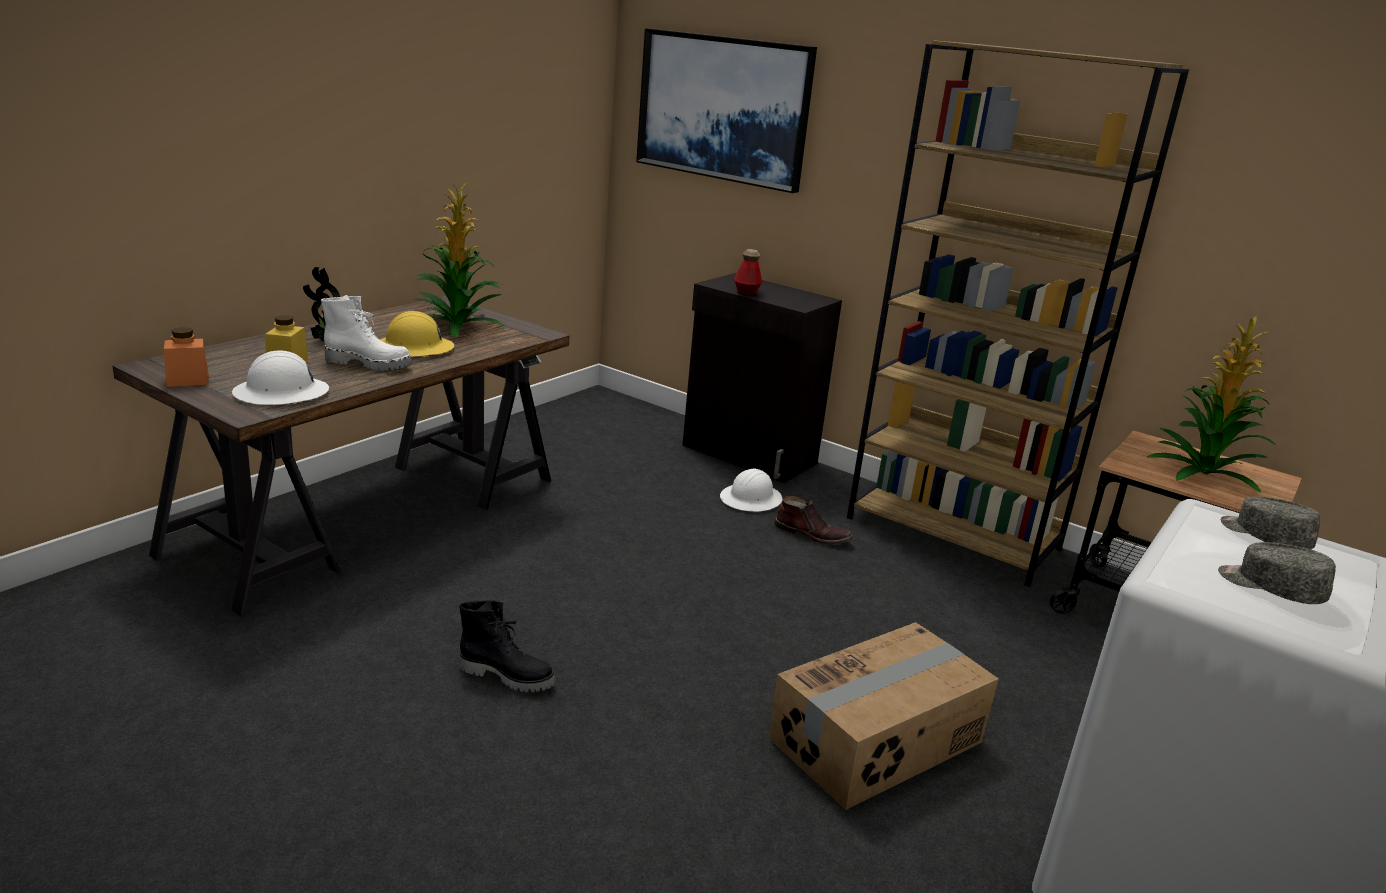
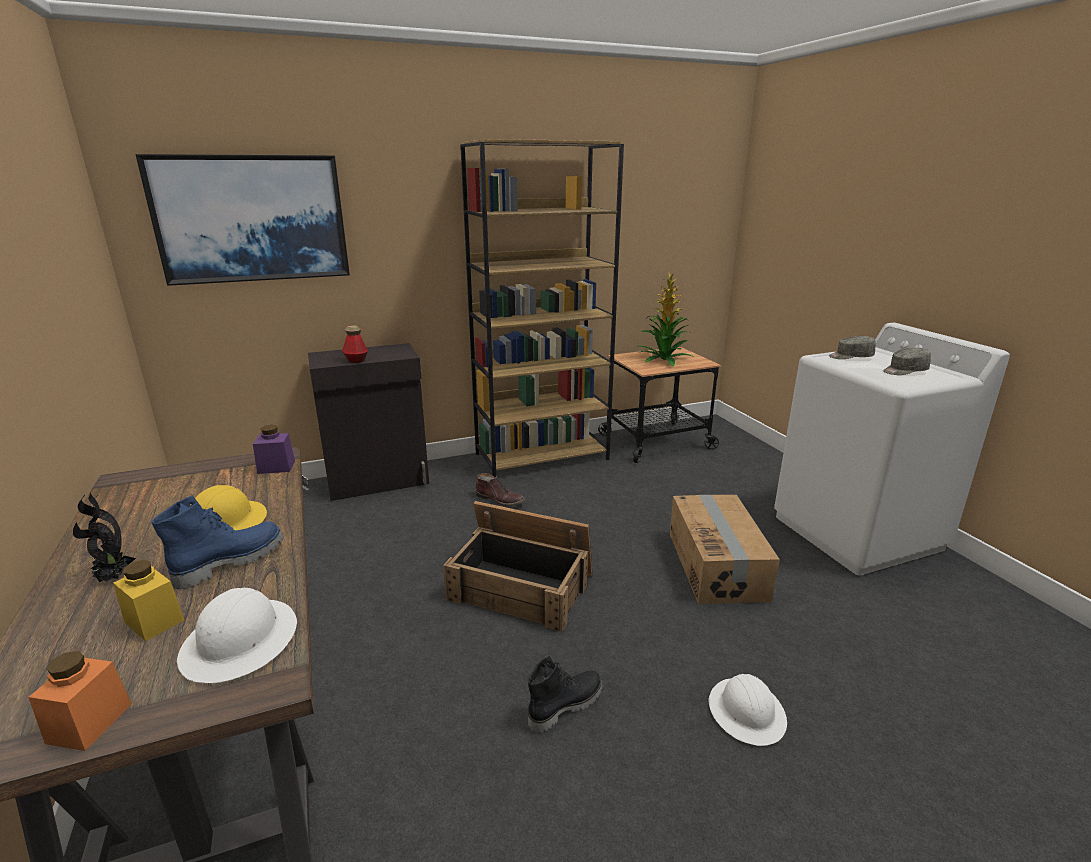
camera: 55 degrees left, 0 degrees up
(369, 364) = (230, 562): white boot -> blue boot
(458, 324) = (194, 488): potted plant -> none
(522, 338) = (276, 467): none -> purple jar
(666, 597) = (522, 586): none -> crate
(751, 499) = (436, 503): white hard hat -> white hard hat (747, 712)
(812, 534) = (500, 499): brown boot -> brown boot turned 60 degrees clockwise

